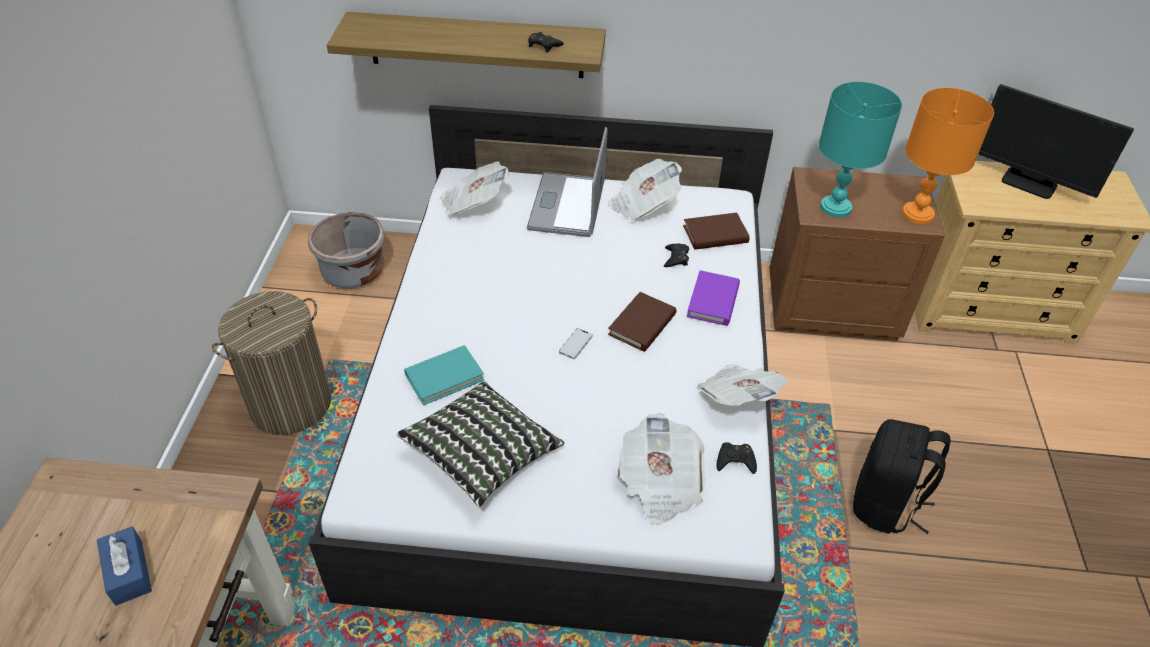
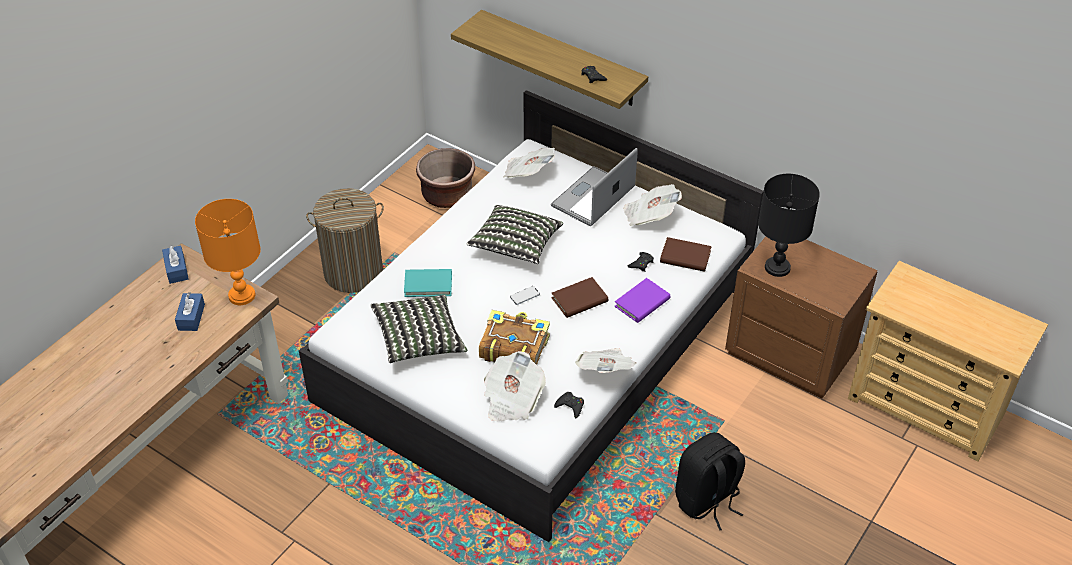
camera: 30 degrees right, 0 degrees up
(60, 503) = (176, 270): none -> blue tissue box
(353, 272) = (447, 195): grey planter -> brown planter
(520, 289) = (515, 245): none -> pillow
(609, 414) = (513, 347): none -> book
(835, 208) = (777, 268): turquoise table lamp -> black table lamp
(917, 213) = (838, 294): orange table lamp -> orange table lamp (242, 295)
(1029, 183) = (949, 303): monitor -> none

